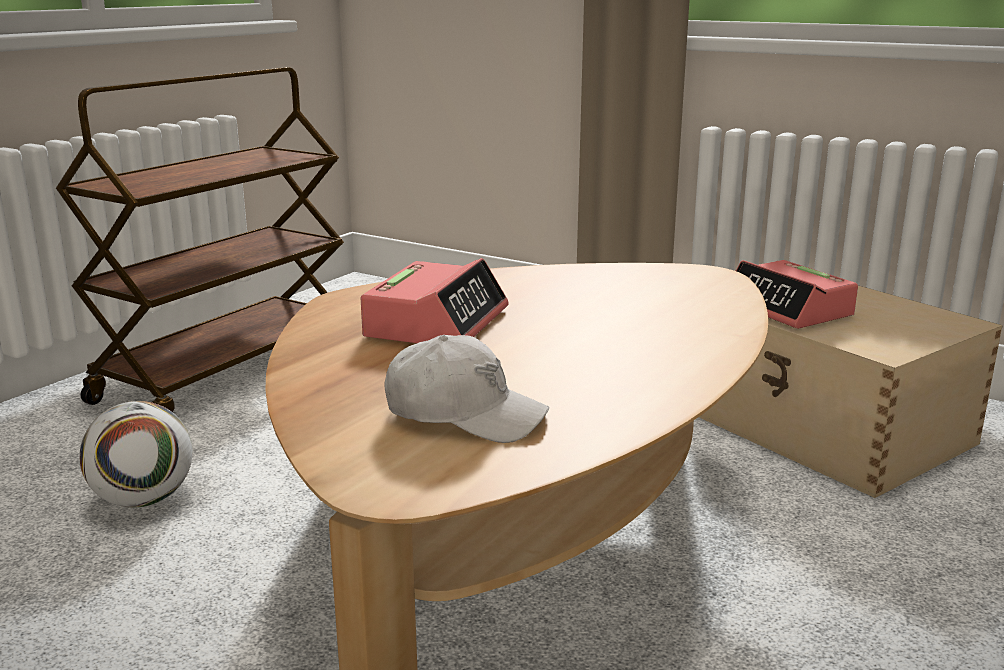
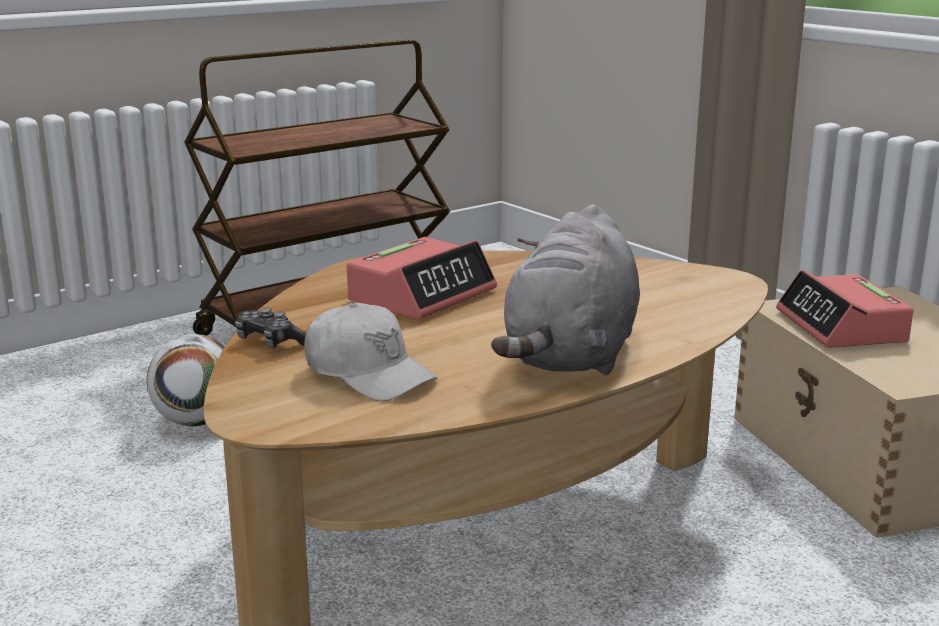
camera: 20 degrees right, 0 degrees up
(319, 394) = (270, 342): none -> game controller
(650, 364) = (572, 356): none -> grey plush toy

